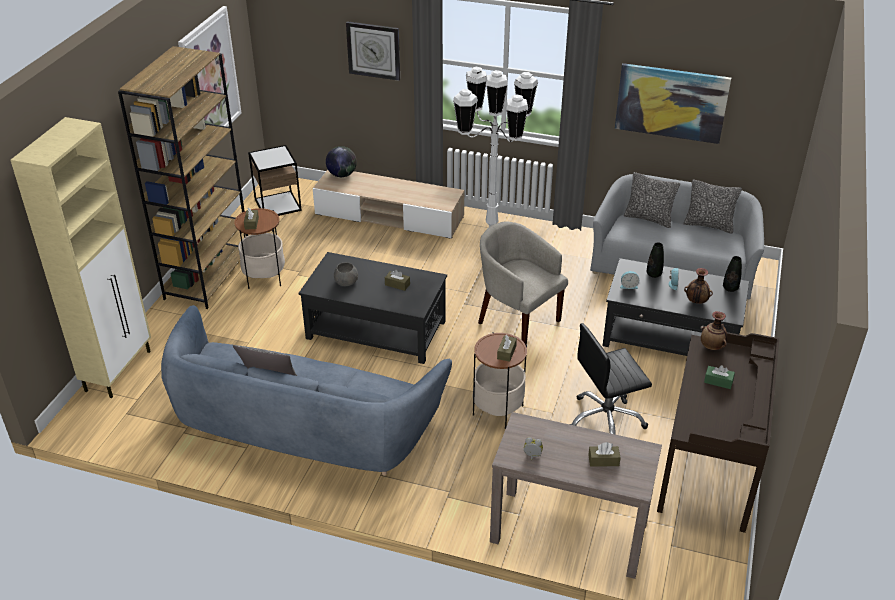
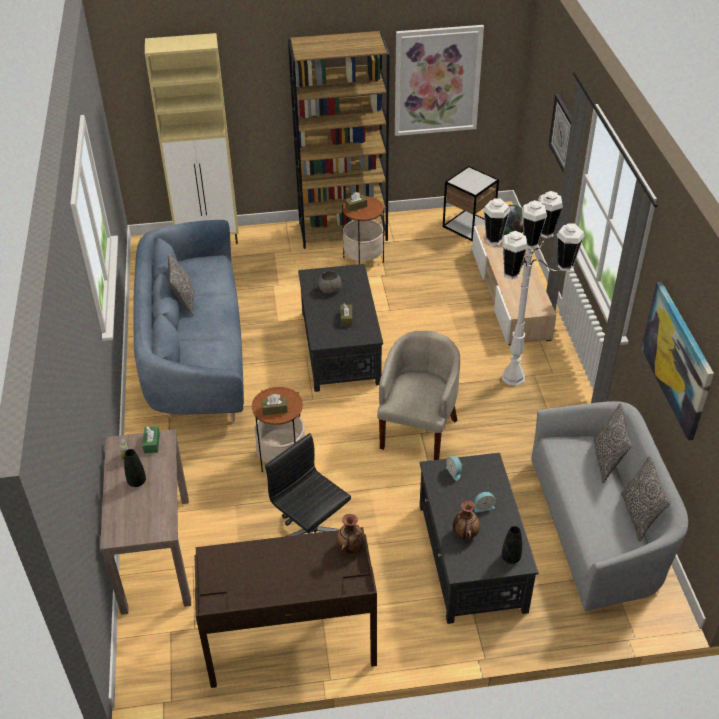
camera: 65 degrees right, 5 degrees up
(603, 460) = (139, 504): brown tissue box -> none
(653, 274) = (489, 487): black vase -> black vase (137, 482)
(718, 381) = (297, 565): green tissue box -> green tissue box (152, 443)

